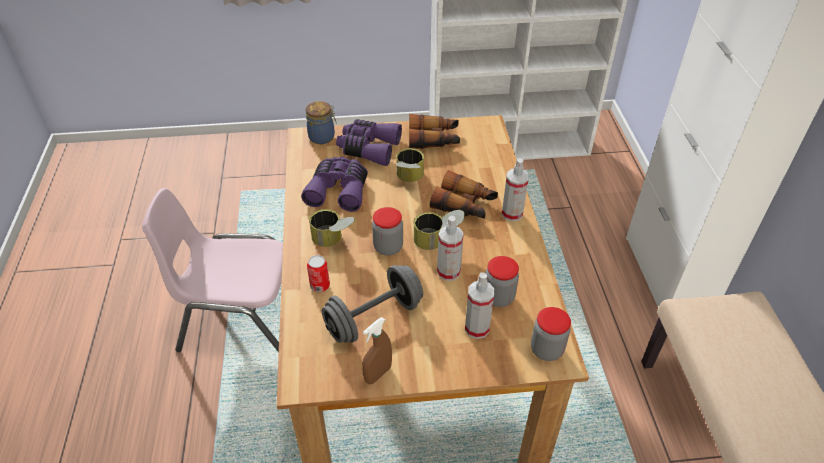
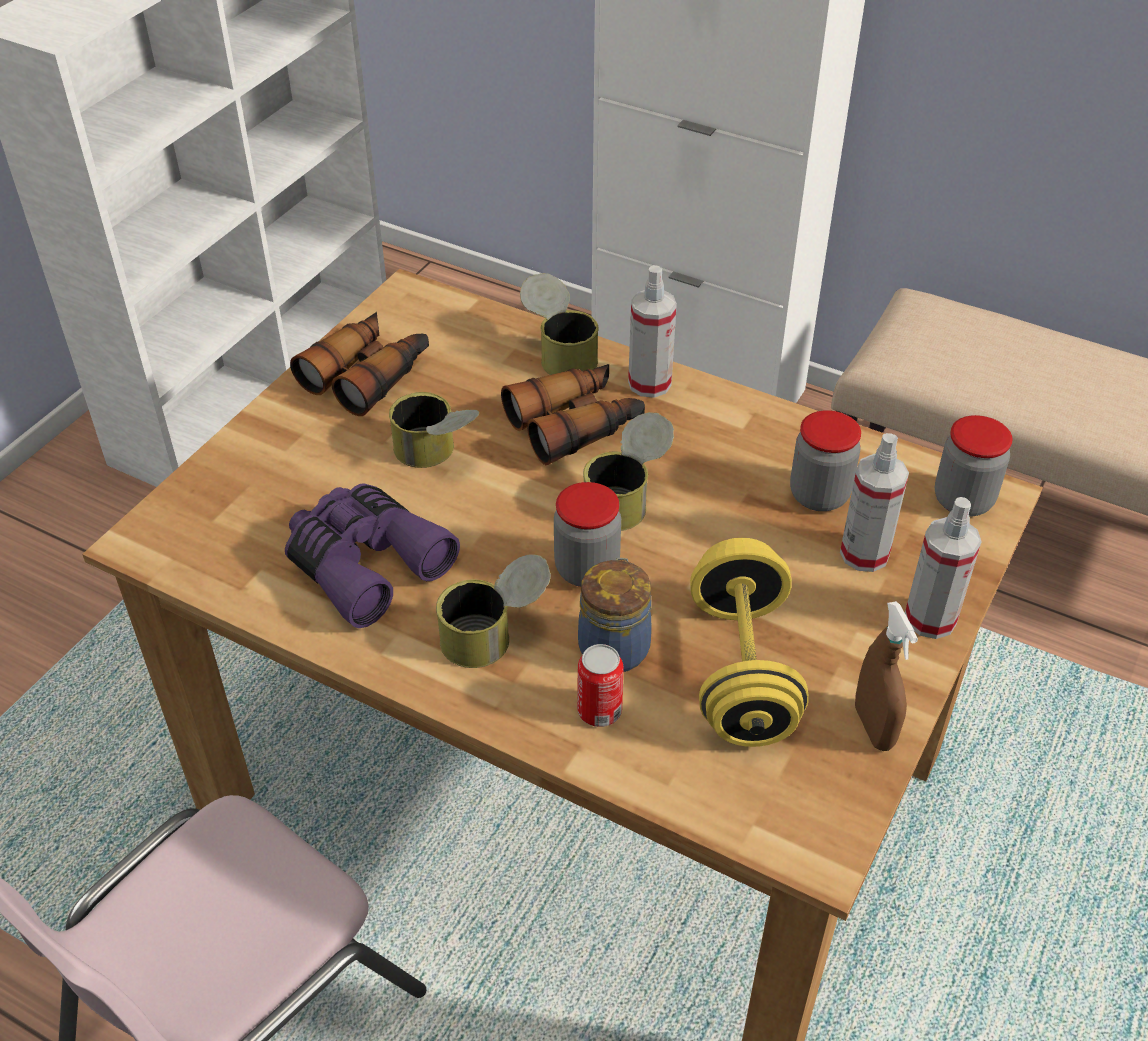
camera: 55 degrees left, 0 degrees up
(323, 137) = (180, 513): jar -> jar (614, 646)
(368, 148) = (292, 467): purple binoculars -> none
(374, 318) = (742, 671): grey dumbbell -> yellow dumbbell
(448, 272) = (714, 523): spray bottle -> spray bottle (930, 619)
(501, 180) = (560, 352): none -> can

